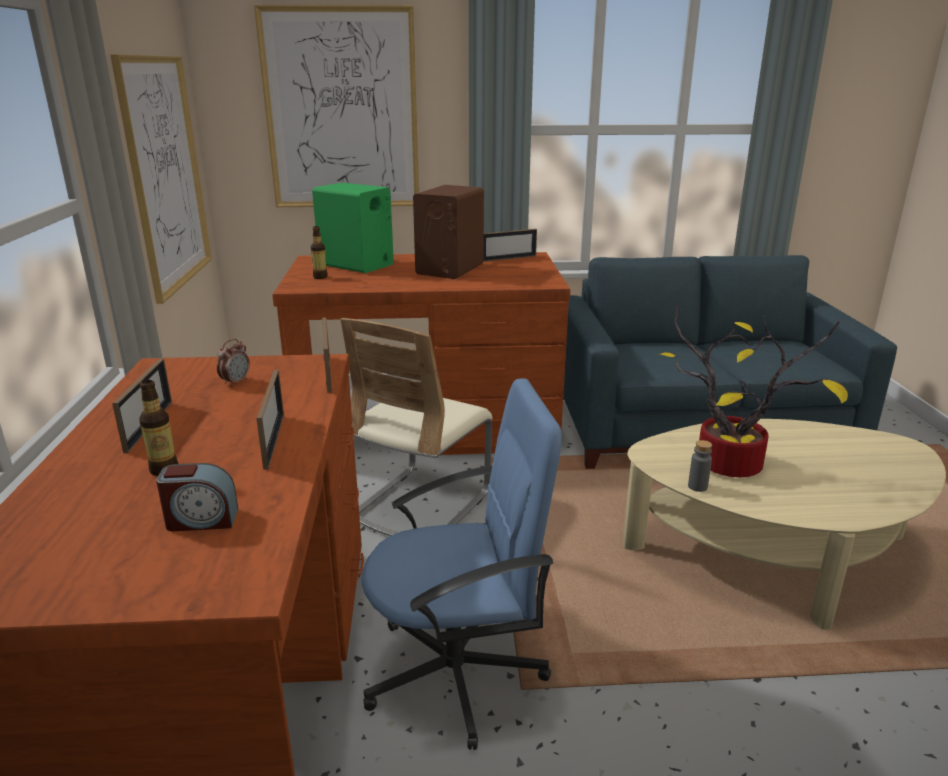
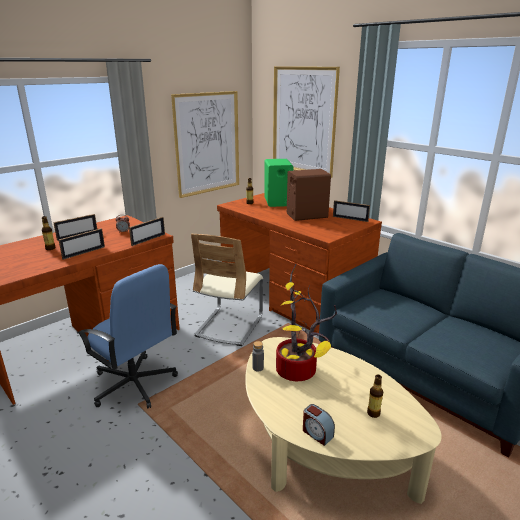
camera: 50 degrees right, 0 degrees up
(201, 520) = (24, 264): alarm clock -> alarm clock (317, 433)
(421, 505) = (229, 326): beige chair -> beige chair turned 60 degrees counterclockwise
(857, 456) = (373, 413): none -> bottle

